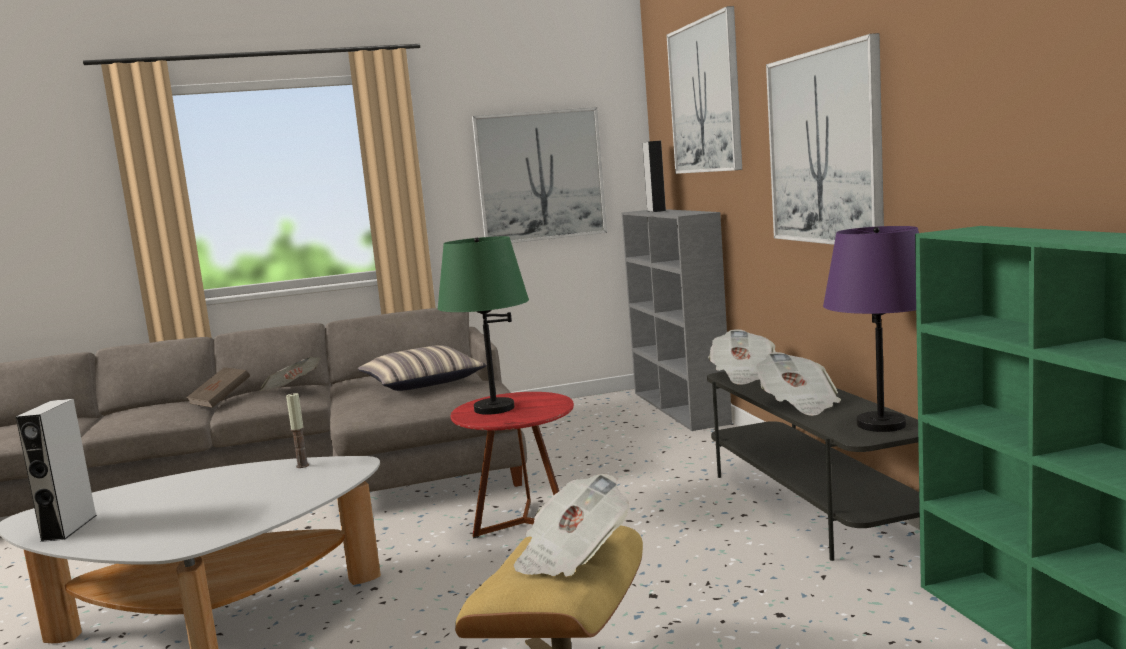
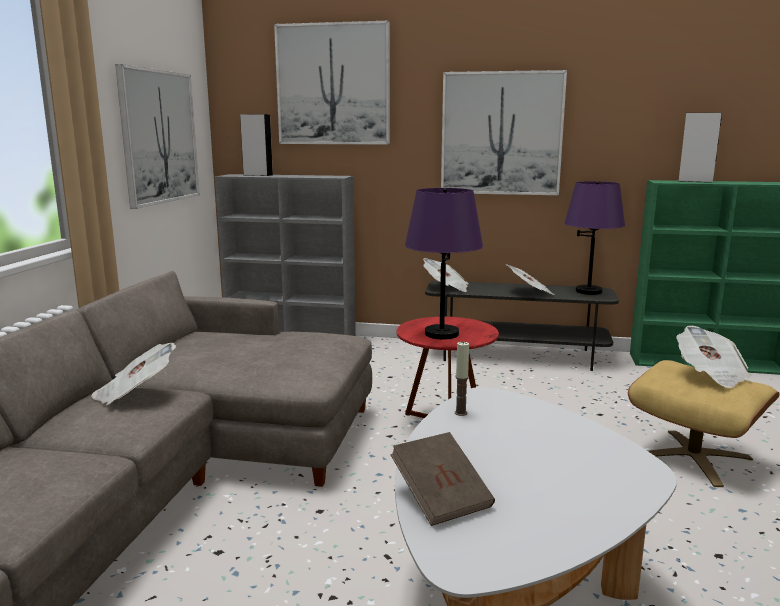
camera: 65 degrees left, 5 degrees up
(69, 528) = (537, 534): grey speaker -> grey speaker (695, 181)
(221, 400) = (63, 434): brown book -> brown book (441, 497)
(423, 383) = (255, 346): pillow -> none
(494, 408) = (442, 334): green table lamp -> purple table lamp

